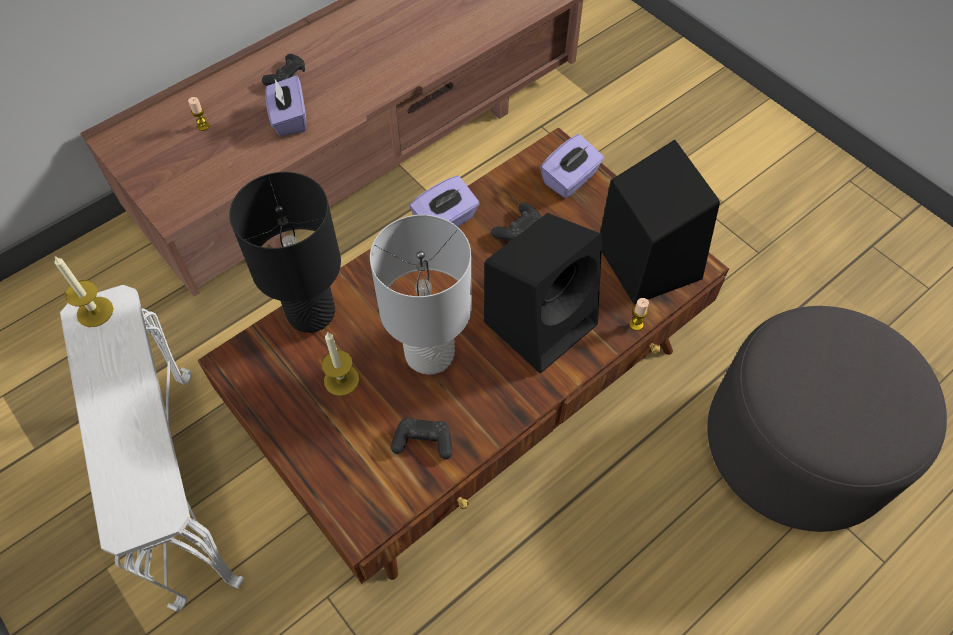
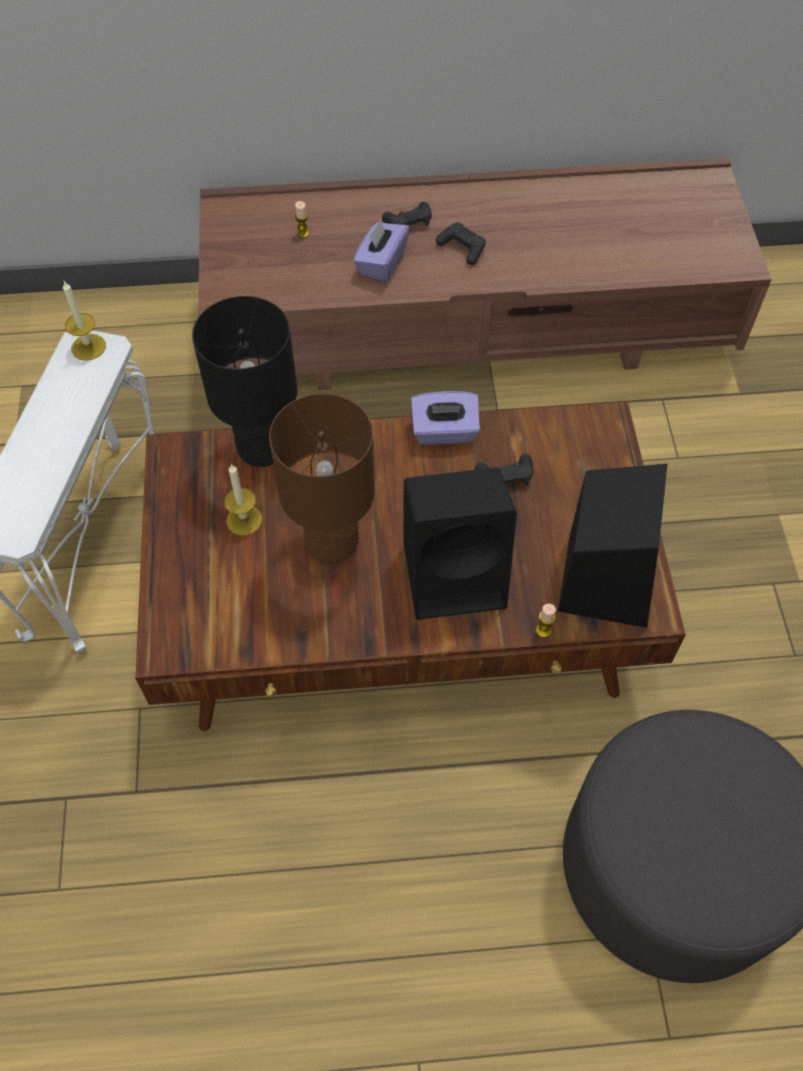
camera: 35 degrees right, 0 degrees up
(423, 441) = (269, 614): black game controller -> black game controller (462, 248)
(429, 356) = (332, 544): grey table lamp -> brown table lamp
(570, 179) = (595, 458): purple tissue box -> none

